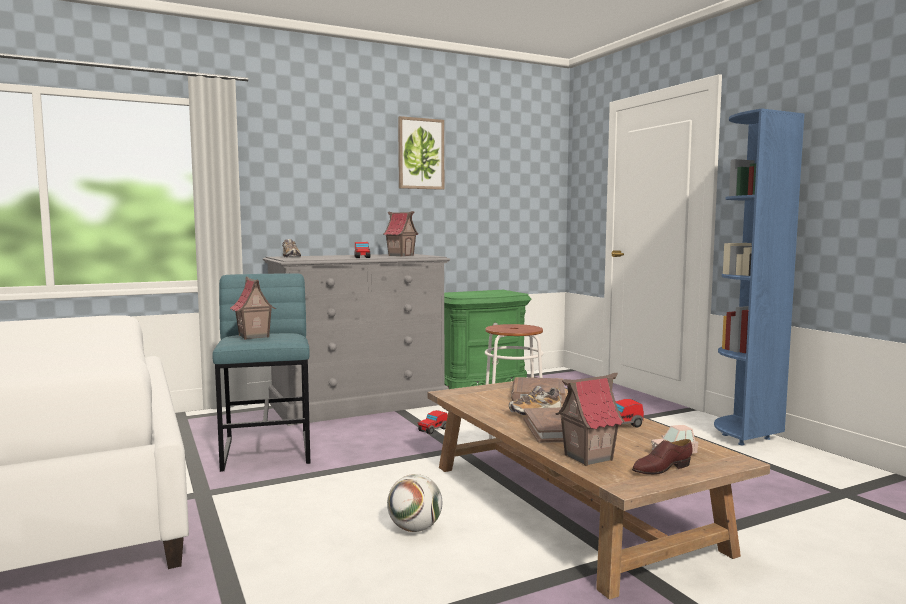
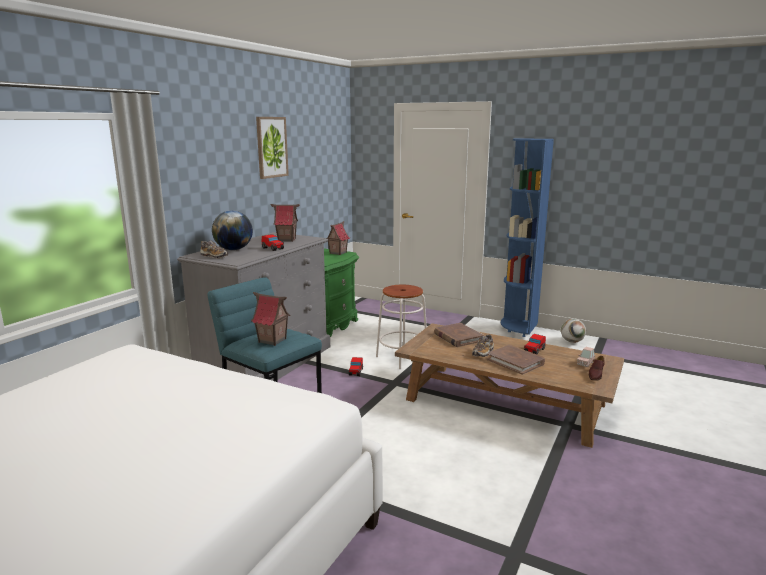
camera: 35 degrees left, 10 degrees up
(326, 256) = (234, 249): none -> globe
(415, 528) = (458, 445): football -> football (572, 341)
(587, 457) = (558, 377): toy house -> toy house (337, 253)

